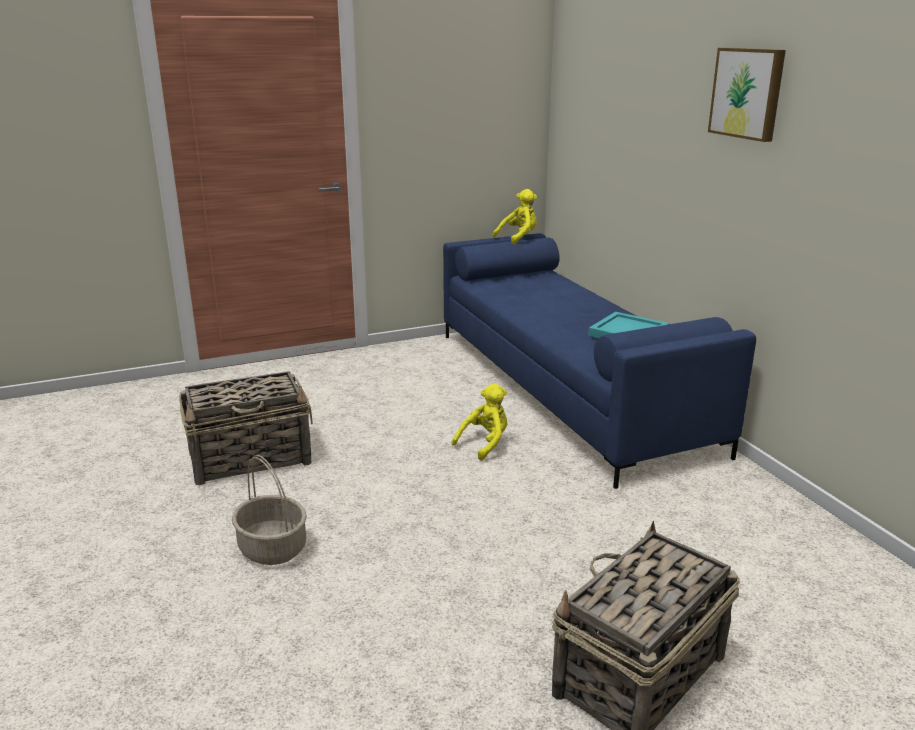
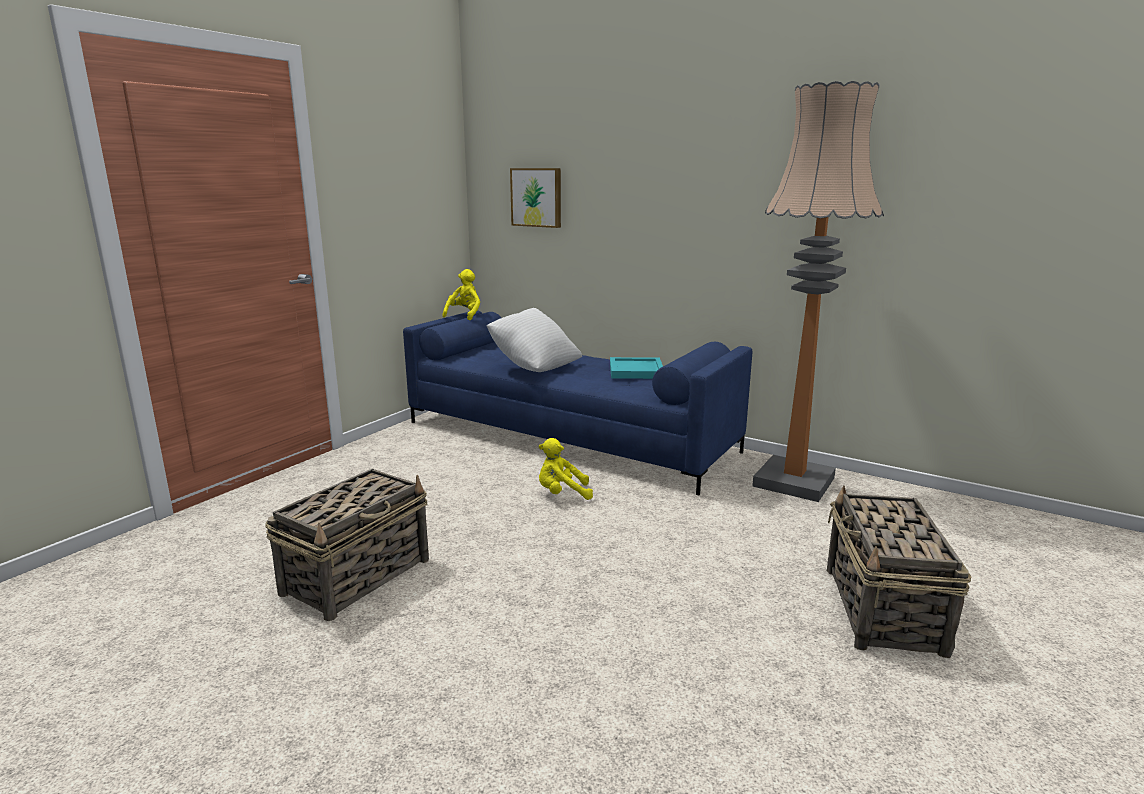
camera: 35 degrees left, 5 degrees down
(273, 548) = (496, 644): basket -> none
(485, 444) = (562, 494): yellow plush toy -> yellow plush toy turned 105 degrees counterclockwise
(536, 306) = (534, 366): none -> white pillow
(748, 93) = (713, 161): picture -> picture (537, 197)
(748, 511) = (794, 482): none -> floor lamp

